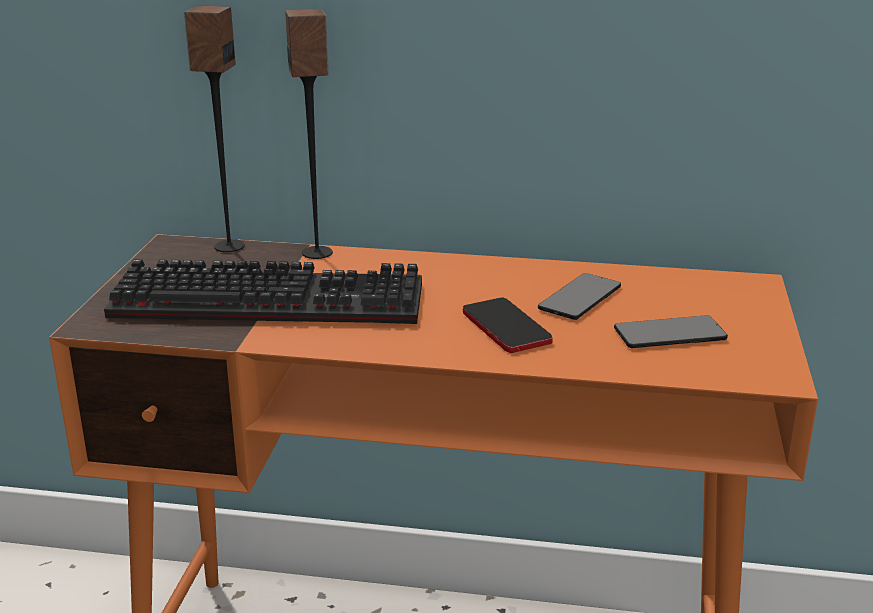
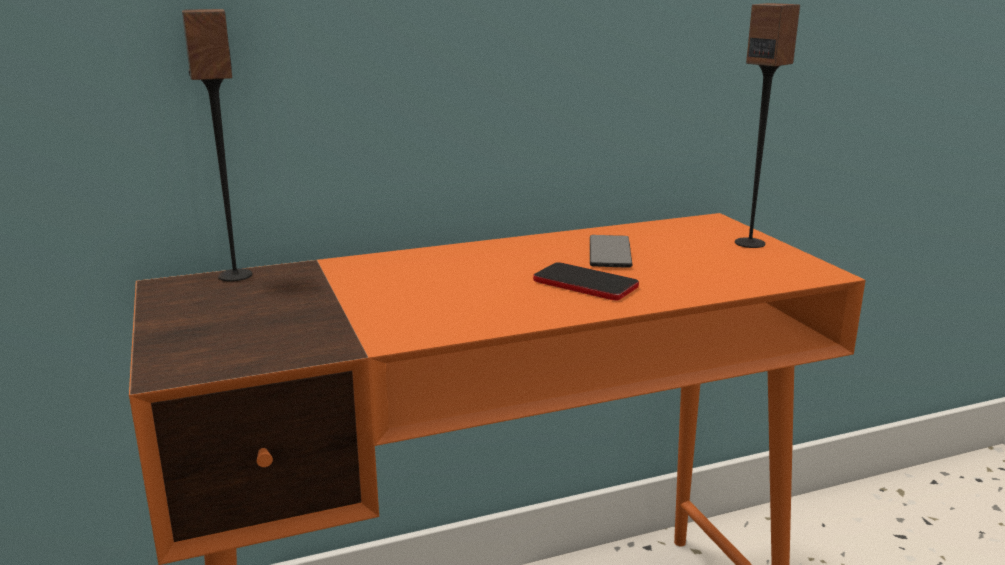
camera: 30 degrees left, 5 degrees down
(275, 299) = (346, 306): keyboard -> none
(318, 253) = (335, 264): speaker -> speaker (750, 243)
(670, 334) = (711, 262): phone -> none

